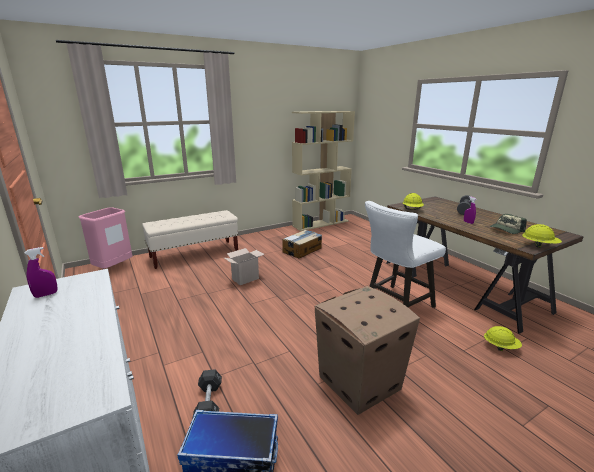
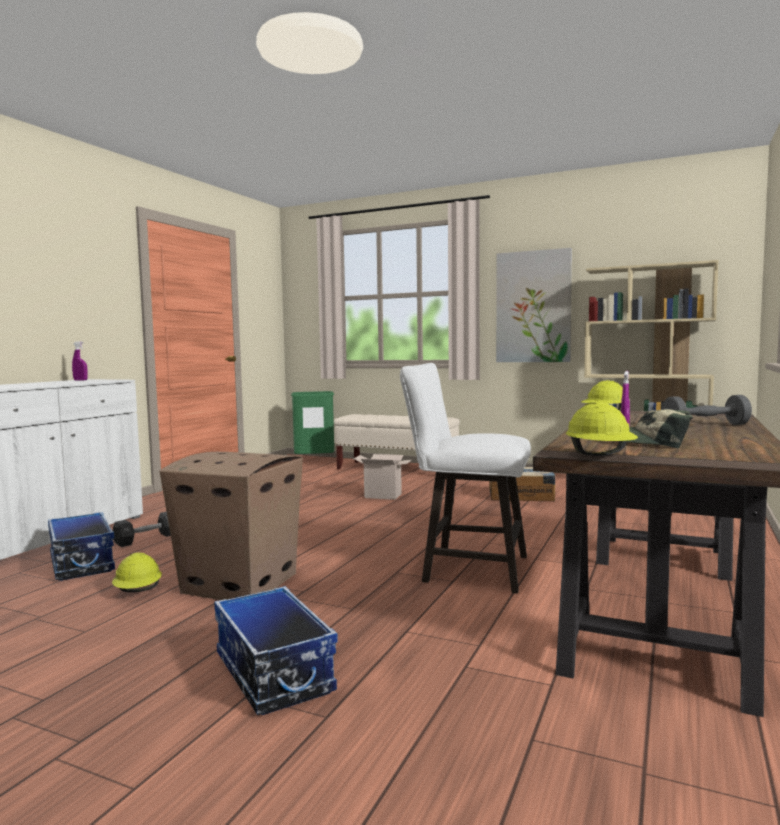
camera: 55 degrees right, 15 degrees down
(113, 268) = (314, 461): pink trash can -> green trash can
(260, 132) = (533, 307): none -> picture
(499, 409) = (271, 673): none -> storage box
(500, 347) = (468, 660): yellow hard hat -> yellow hard hat (138, 592)

